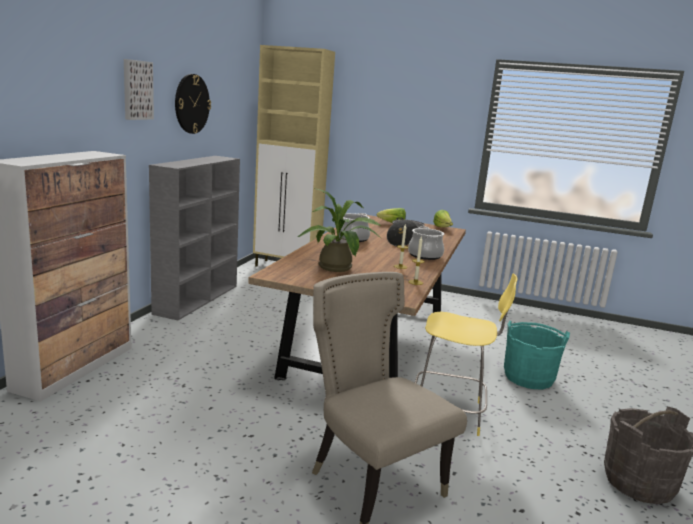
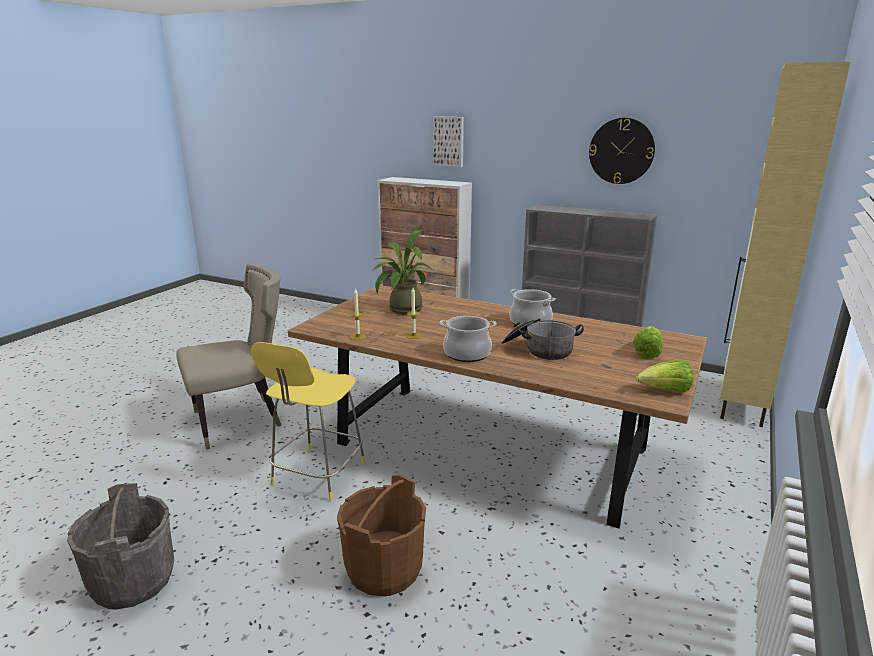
camera: 100 degrees right, 5 degrees up
(136, 90) = (533, 136): picture -> picture (449, 141)
(528, 378) = (384, 569): turquoise bucket -> brown bucket

